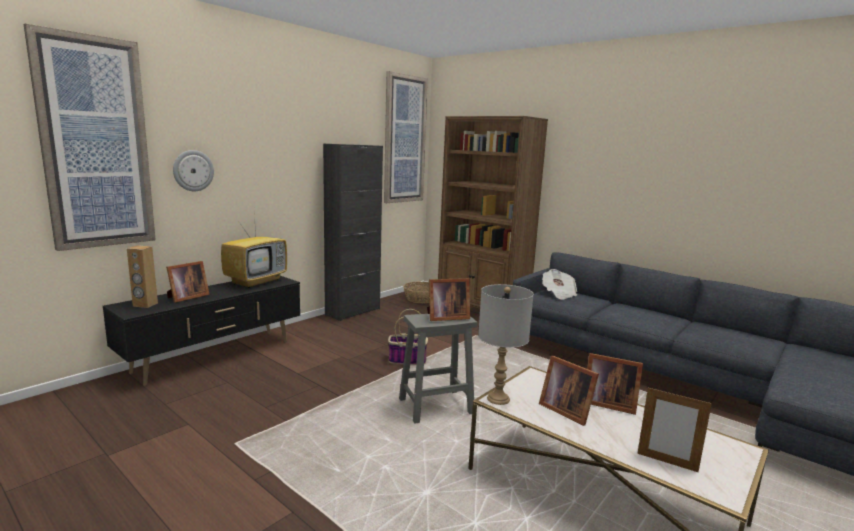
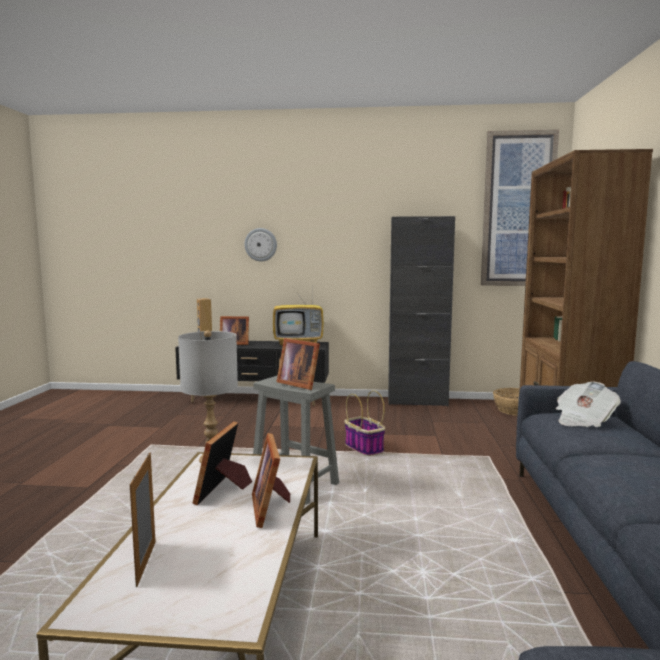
camera: 55 degrees right, 5 degrees down
(95, 144) = (195, 225): picture -> none

